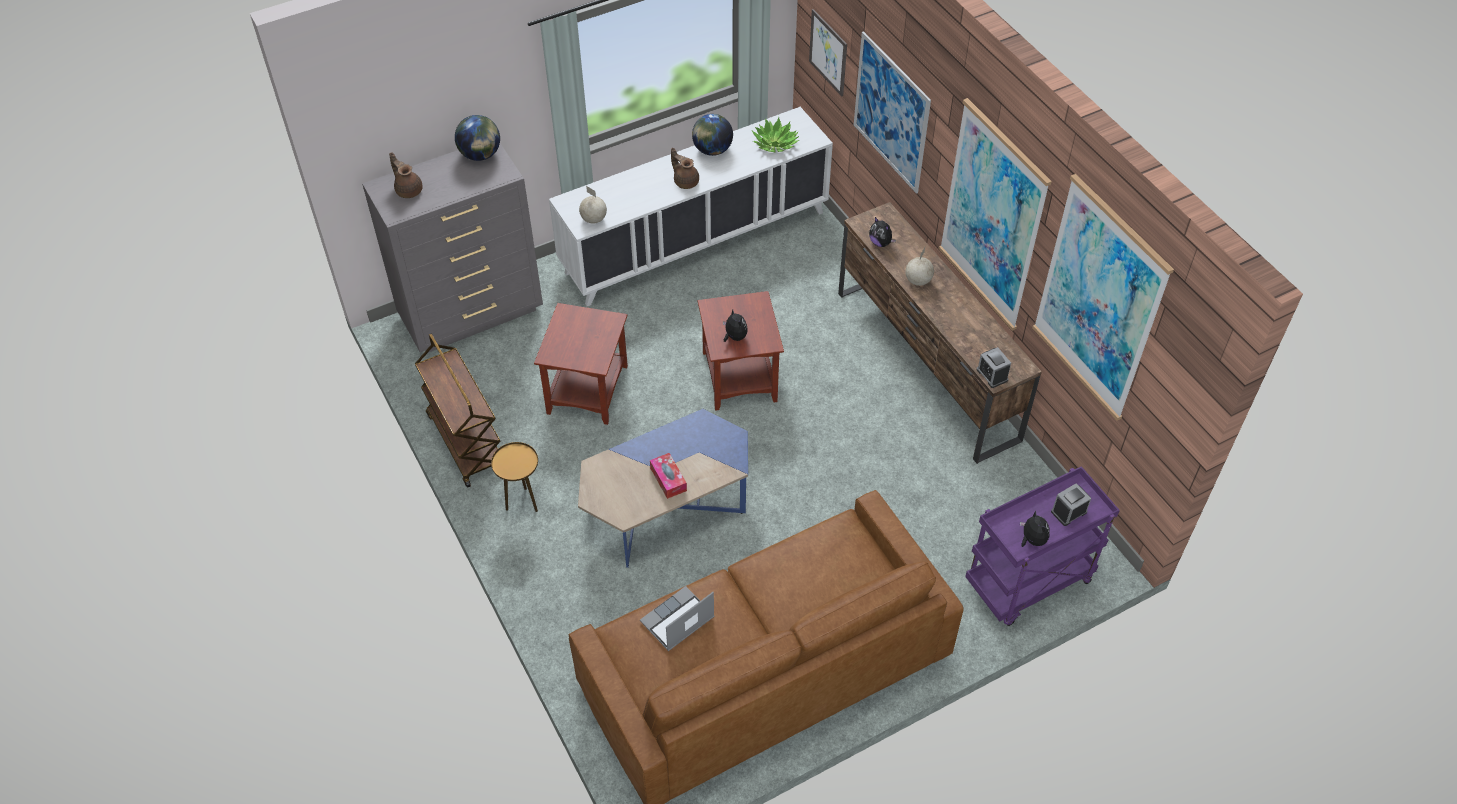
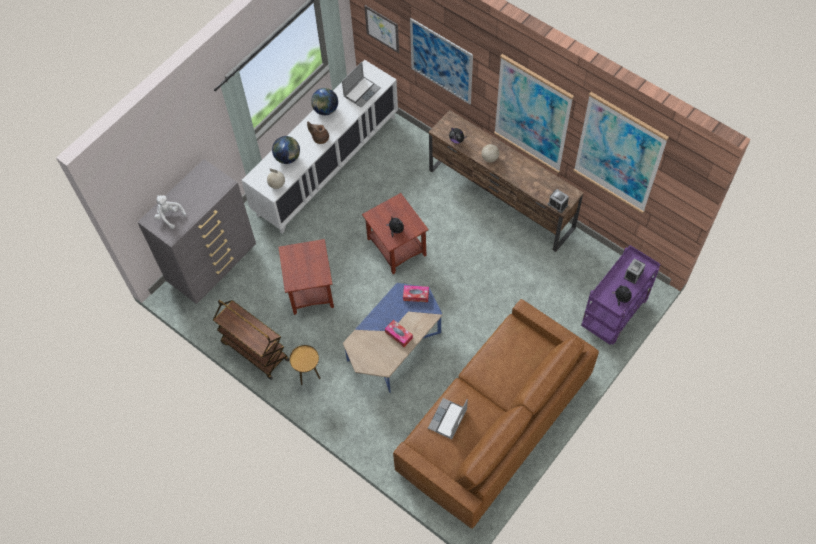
camera: 20 degrees left, 10 degrees up
(408, 190) = (169, 216): brown teapot -> white plush toy
(480, 155) = (201, 175): globe -> globe (288, 157)
(722, 435) = (416, 295): none -> tissue box
(775, 143) = (362, 92): potted plant -> laptop

